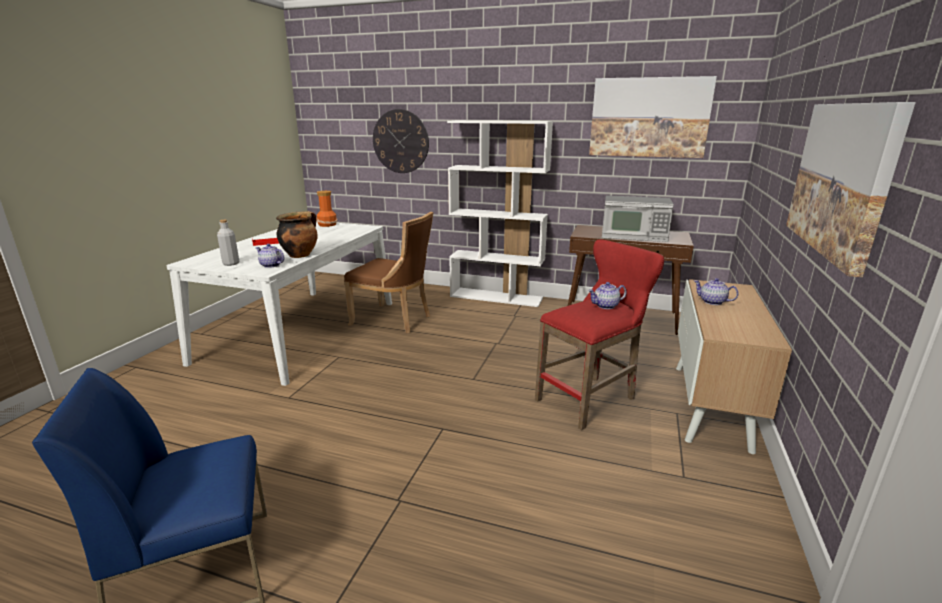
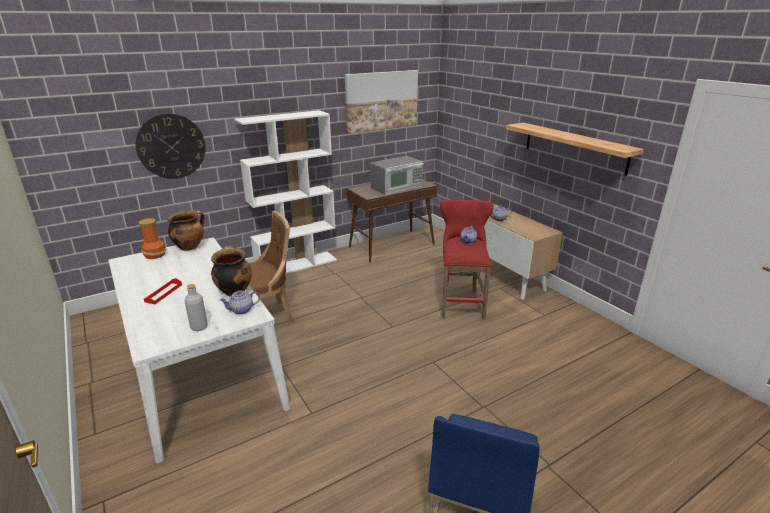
camera: 50 degrees left, 5 degrees up
(355, 226) = (190, 247): none -> cooking pot
(841, 179) = (574, 147): picture -> shelf

